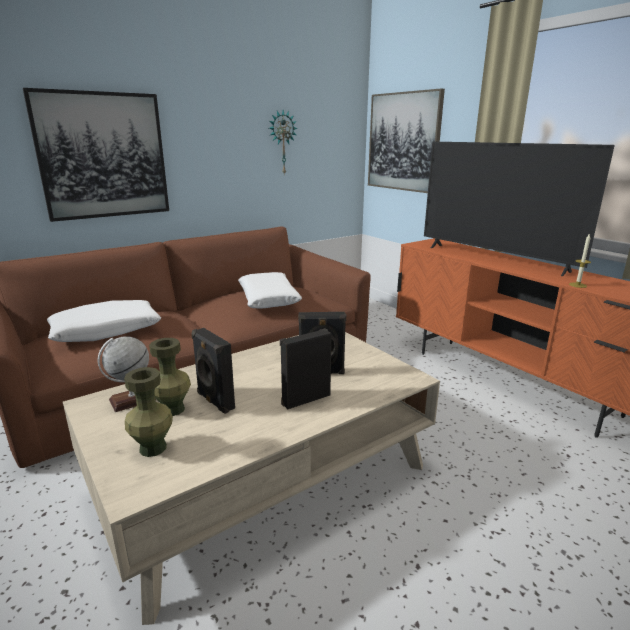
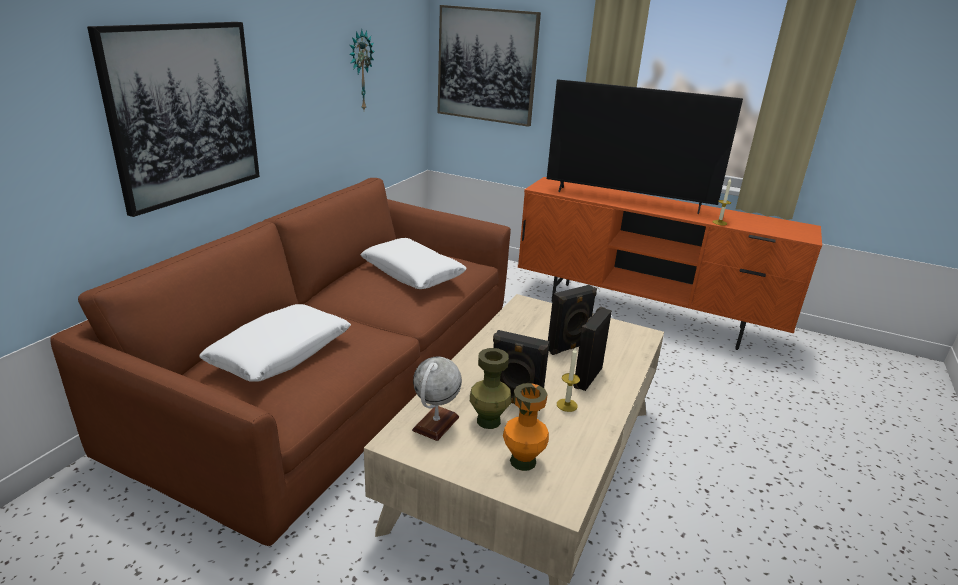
camera: 30 degrees left, 5 degrees up
(152, 448) = (522, 461): green vase -> orange vase
(254, 416) = (567, 405): none -> candle

